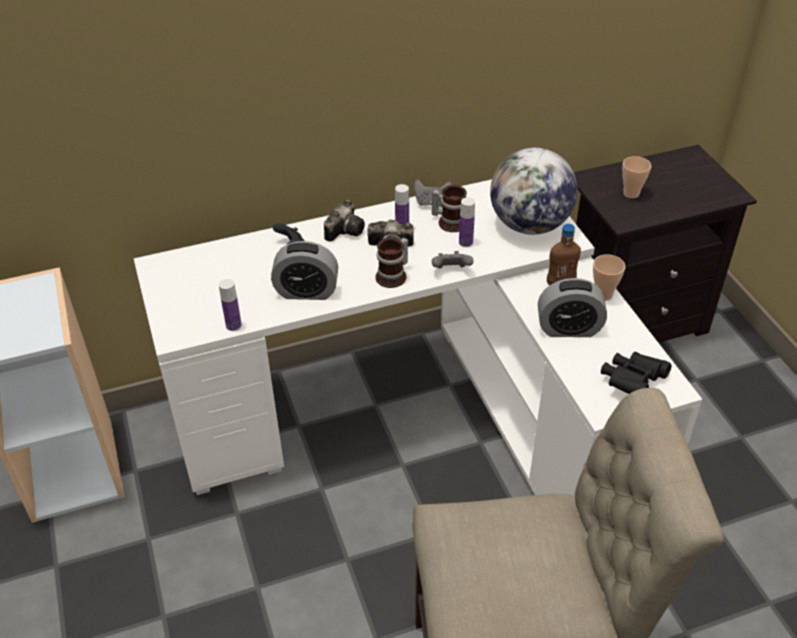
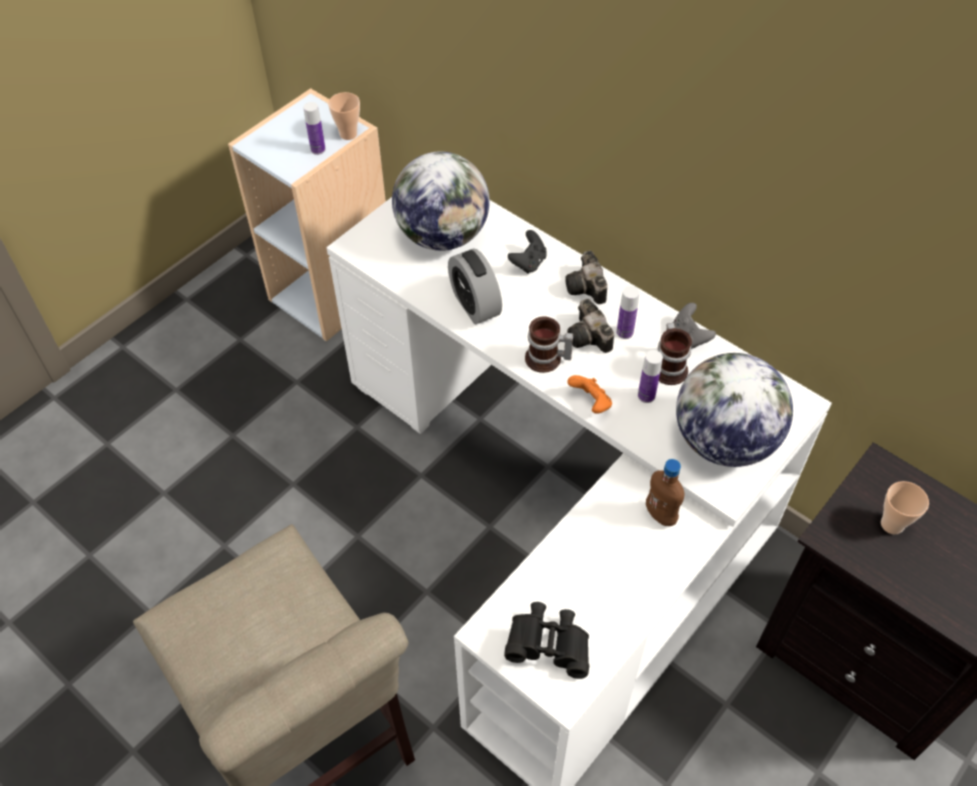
camera: 60 degrees right, 10 degrees up
(217, 281) = (442, 235): none -> globe
(233, 325) = (394, 277): bottle -> bottle (318, 149)
(346, 230) = (587, 289): camera -> camera turned 75 degrees clockwise
(451, 270) = (591, 403): grey game controller -> orange game controller
(569, 328) = (592, 551): alarm clock -> none
(603, 295) = (674, 564): cup -> cup (348, 134)

